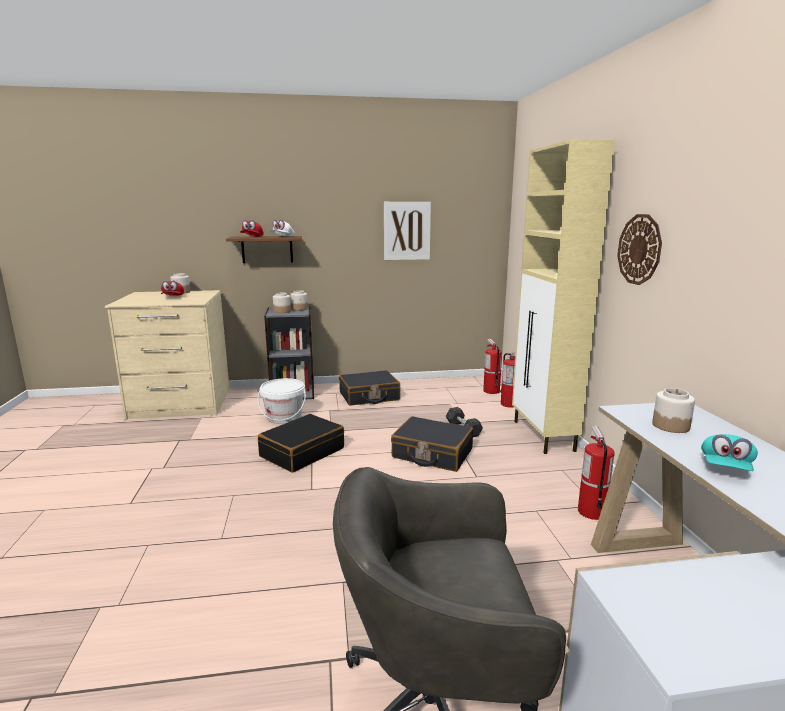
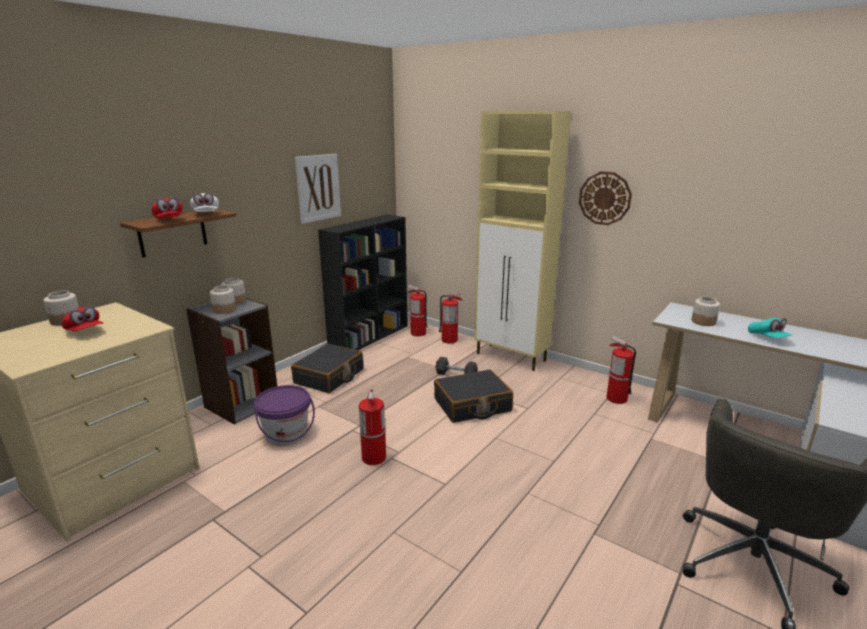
camera: 45 degrees left, 5 degrees up
(284, 417) = (286, 434): white bucket -> purple bucket
(302, 452) = (374, 458): black suitcase -> fire extinguisher
(446, 382) = (370, 337): none -> black bookcase

